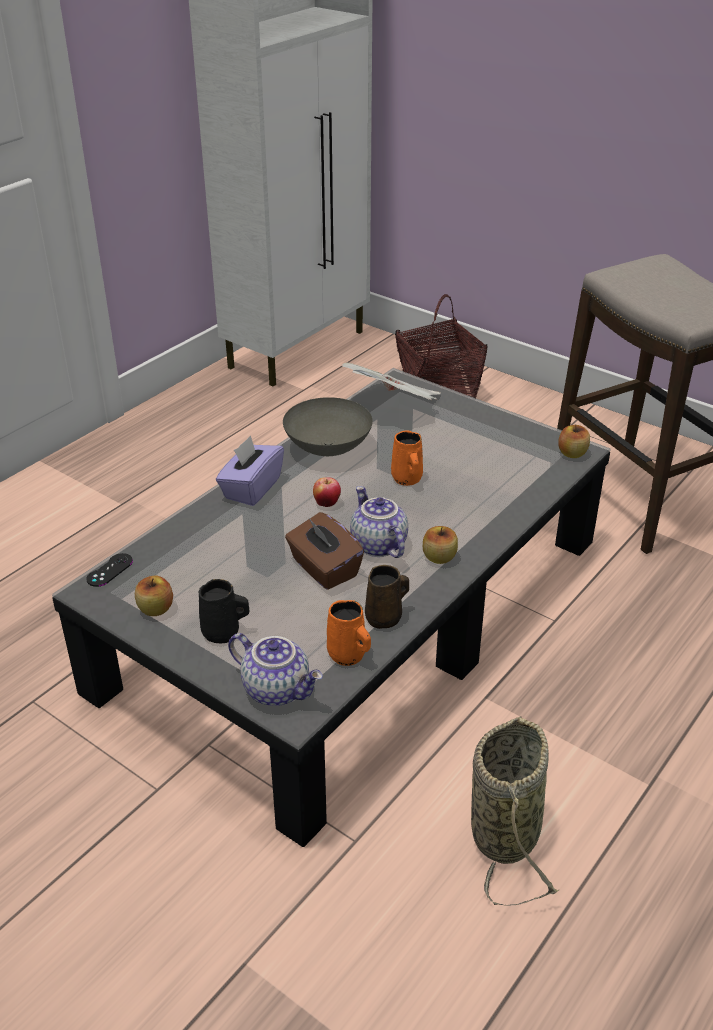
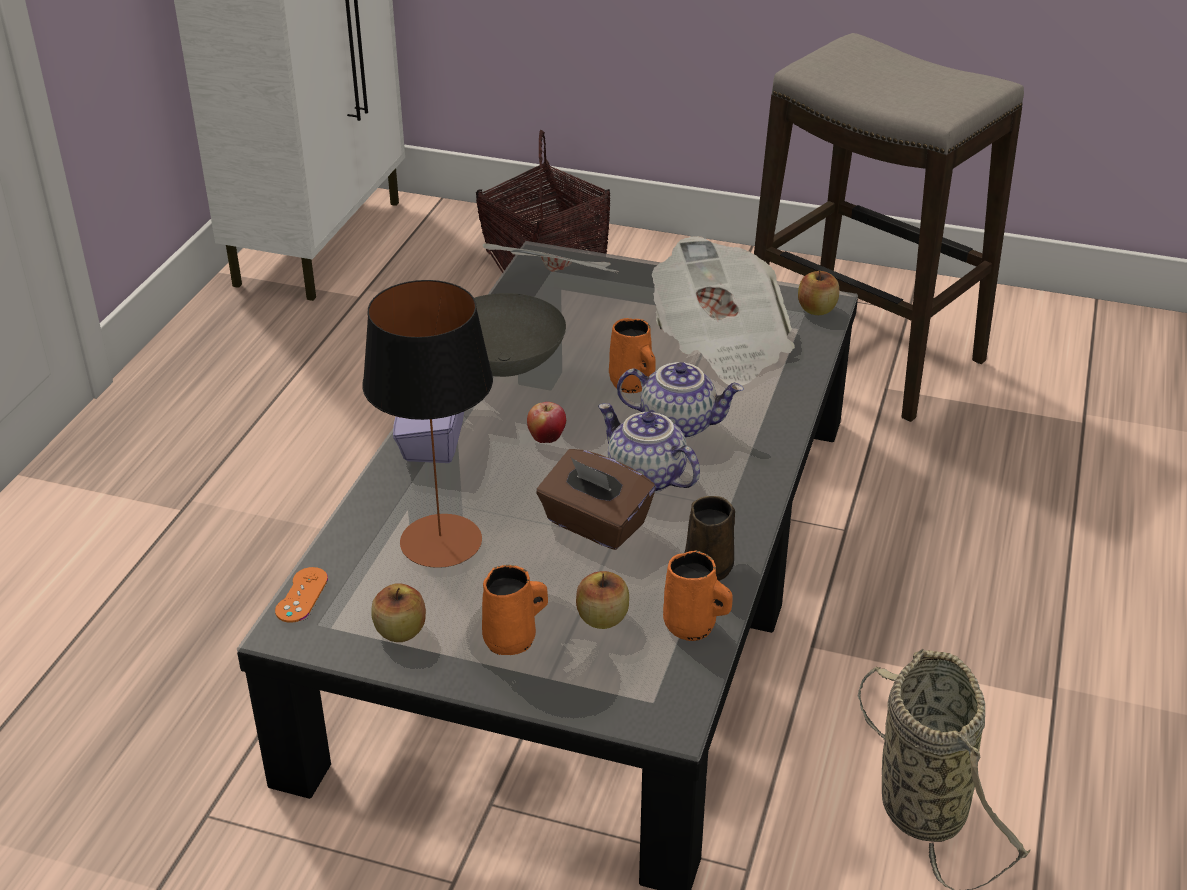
camera: 20 degrees left, 0 degrees up
(109, 570) = (301, 595): black game controller -> orange game controller
(216, 556) = (440, 541): none -> table lamp
(223, 633) = (512, 639): black mug -> orange mug
(278, 689) = (628, 692): teapot -> teapot (679, 424)
(439, 557) = (731, 476): apple -> apple (602, 618)
(486, 464) = (721, 345): none -> newspaper

